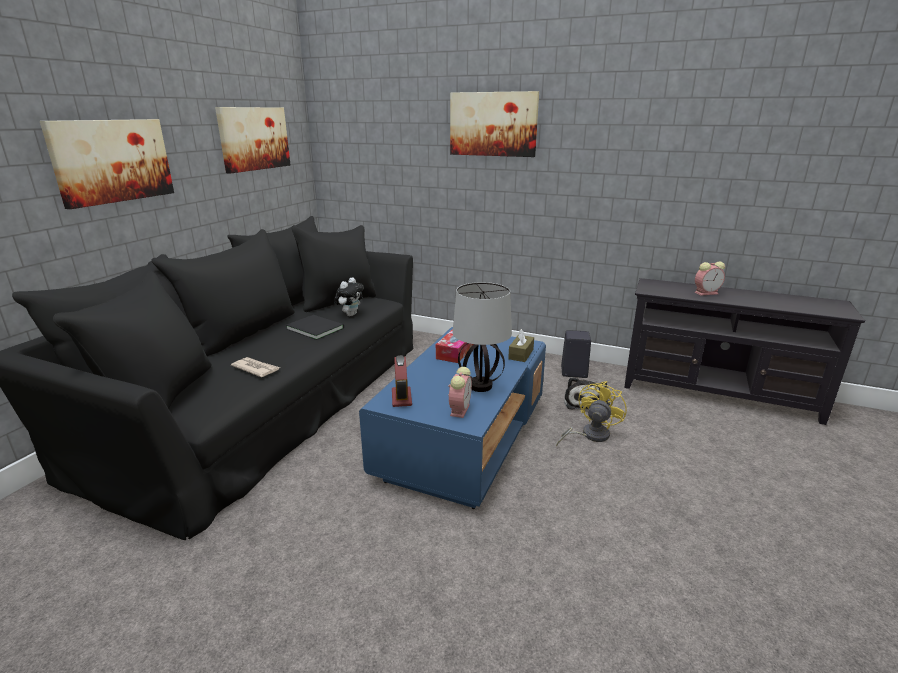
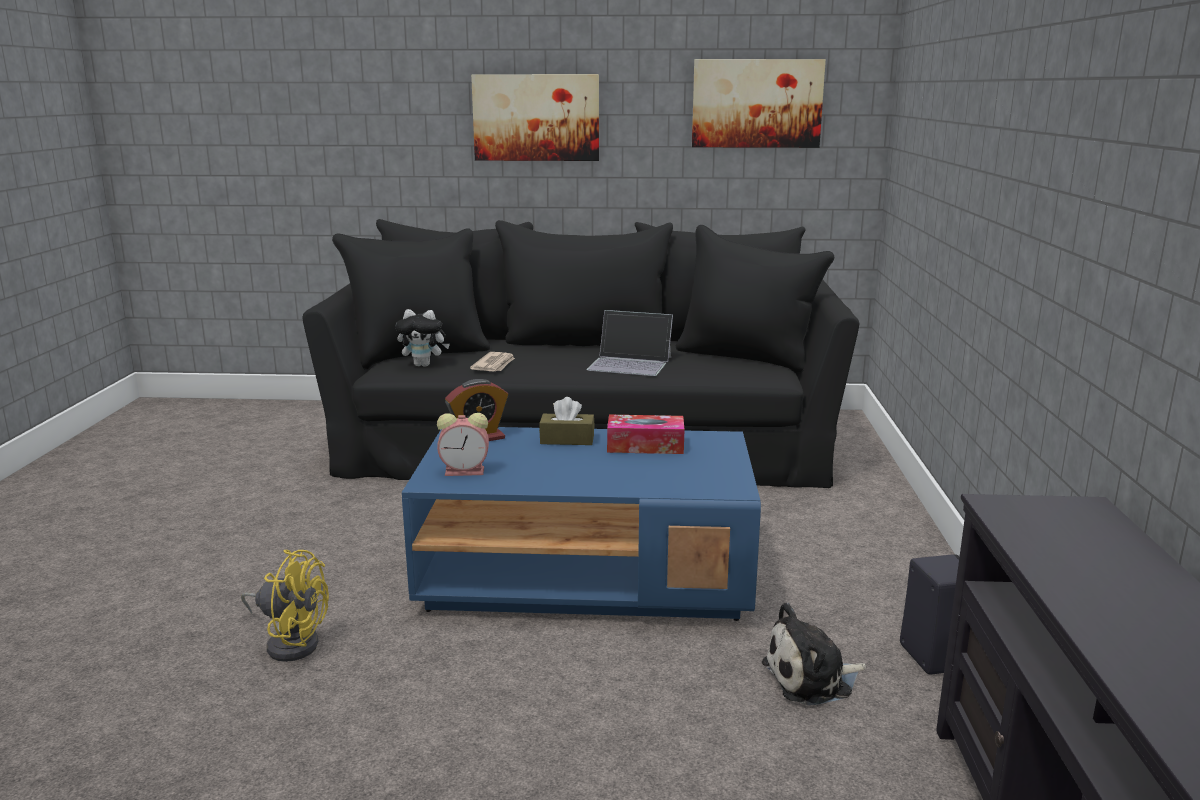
camera: 70 degrees right, 5 degrees down
(315, 328) = (630, 363): black book -> laptop
(350, 314) = (697, 369): plush toy -> plush toy (424, 365)
(481, 386) = (542, 475): table lamp -> none
(493, 124) = (1006, 81): picture -> none
(521, 354) = (682, 488): brown tissue box -> brown tissue box (567, 439)
(589, 435) = (686, 695): yellow fan -> yellow fan (290, 642)
(707, 293) = (1106, 577): alarm clock -> none

